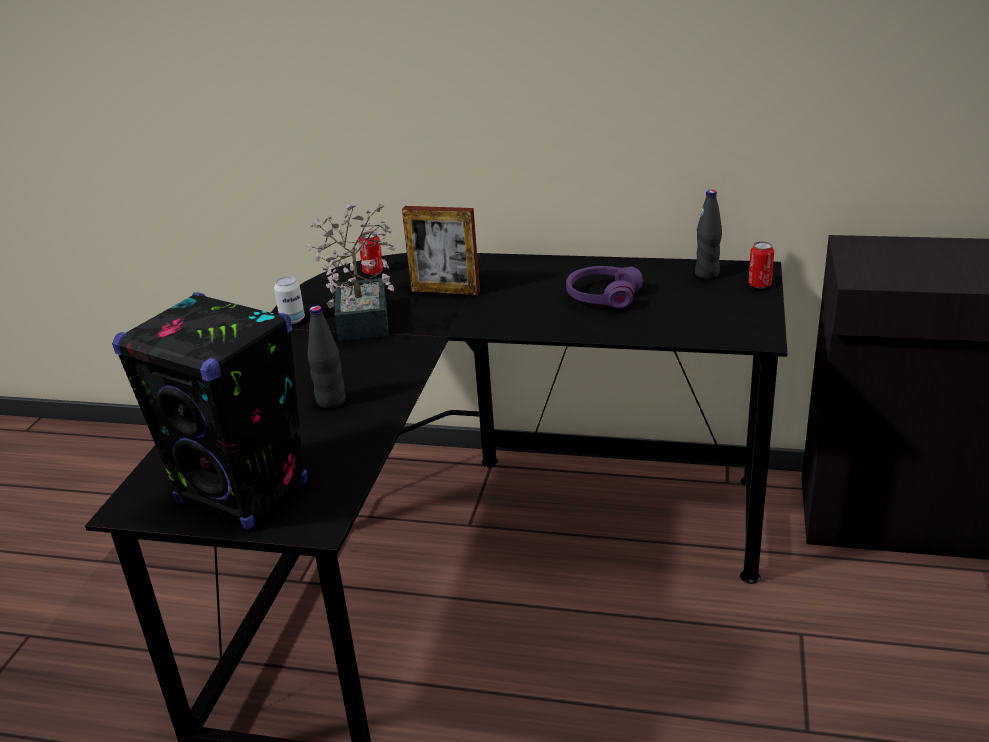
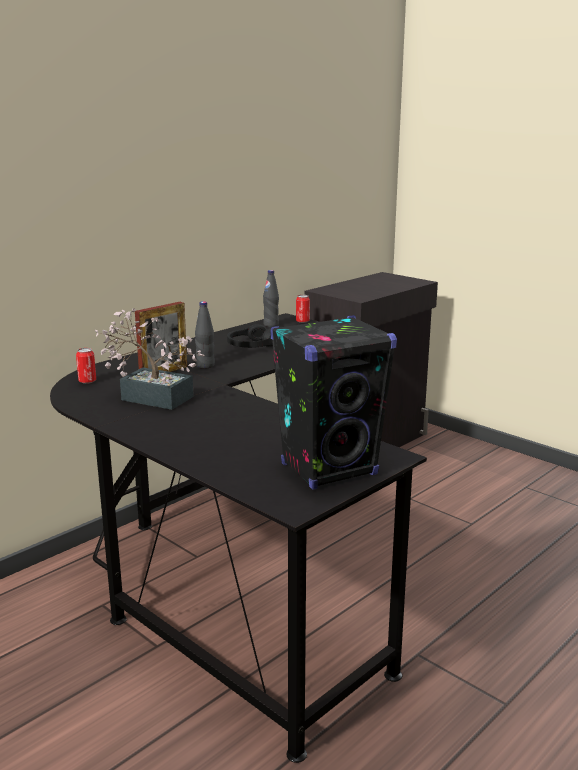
camera: 60 degrees left, 10 degrees down
(292, 320) = (109, 415): can -> none
(331, 401) = (252, 426): black bottle -> black bottle (205, 366)
(602, 296) = (251, 346): purple headphones -> black headphones

